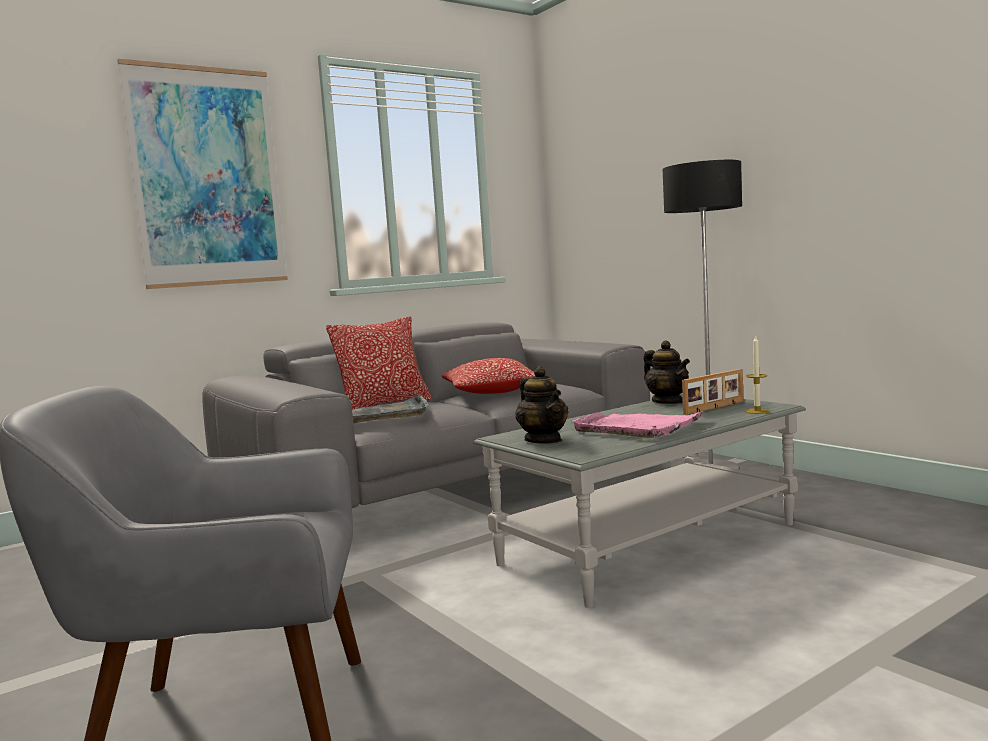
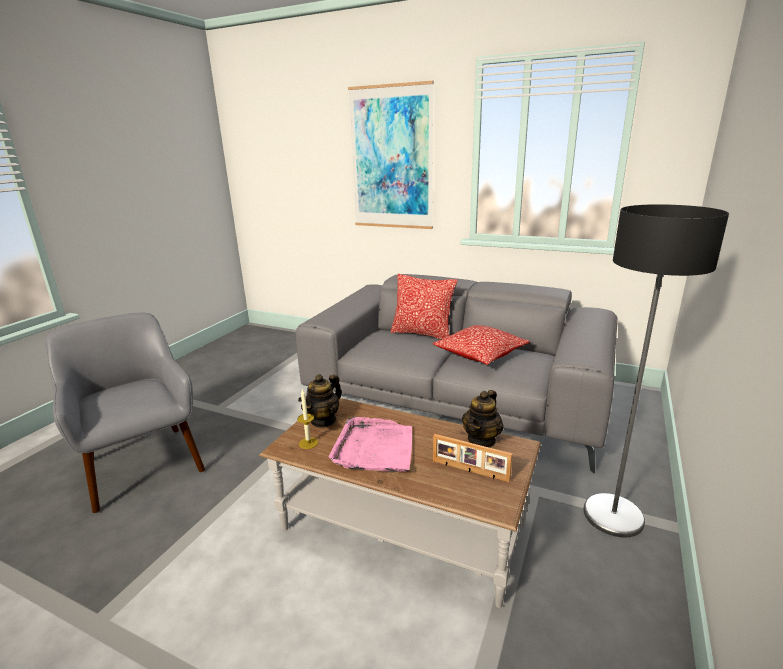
camera: 60 degrees right, 15 degrees up
(384, 414) = (385, 344): grey tray -> none
(650, 543) = (402, 526): grey coffee table -> brown coffee table
(757, 411) = (465, 499): candle -> candle (308, 443)

